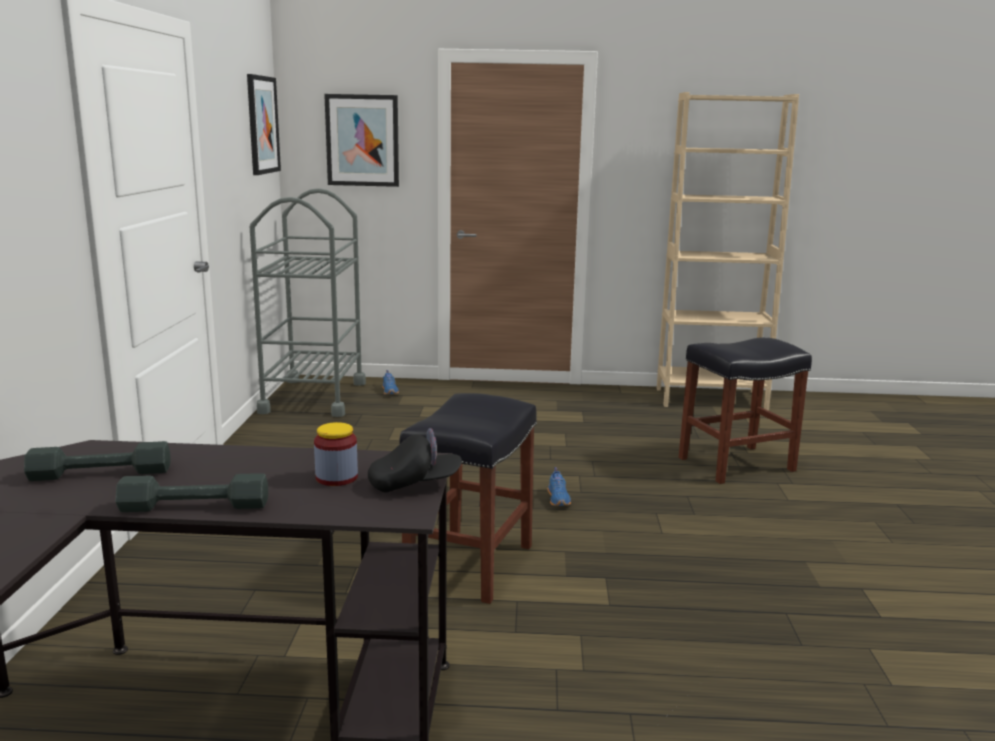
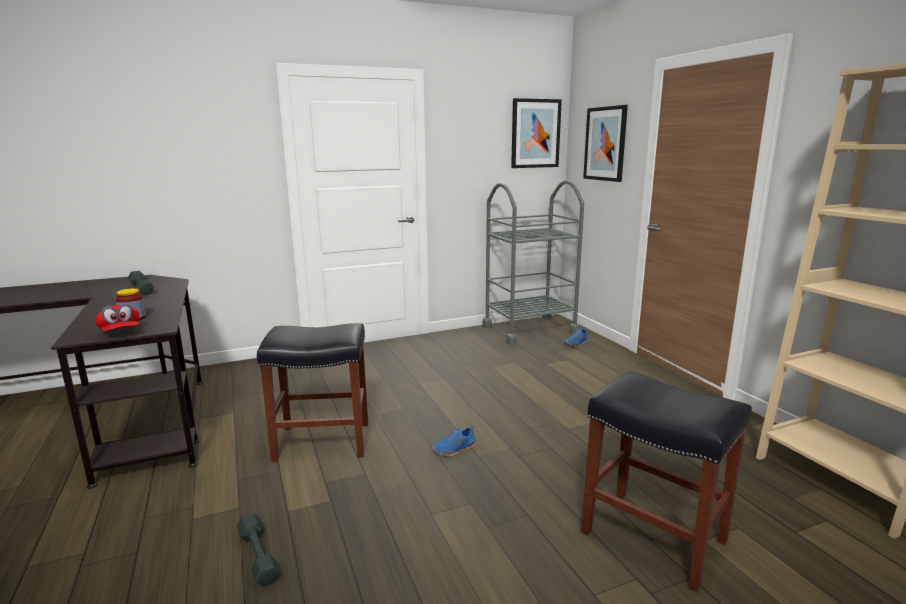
camera: 65 degrees right, 0 degrees up
(195, 506) = (97, 306): grey dumbbell -> grey dumbbell (258, 555)
(415, 484) = (120, 333): black cap -> red cap

